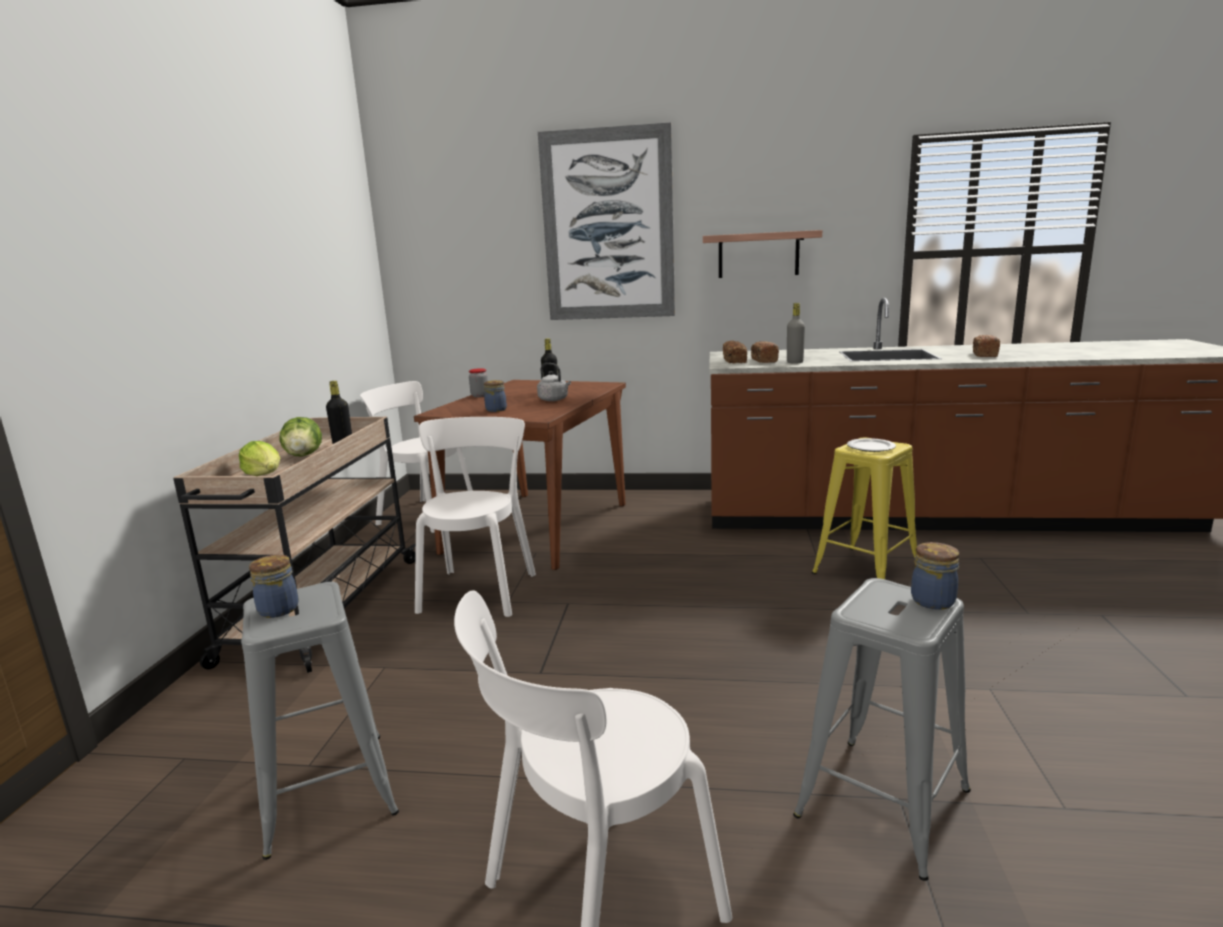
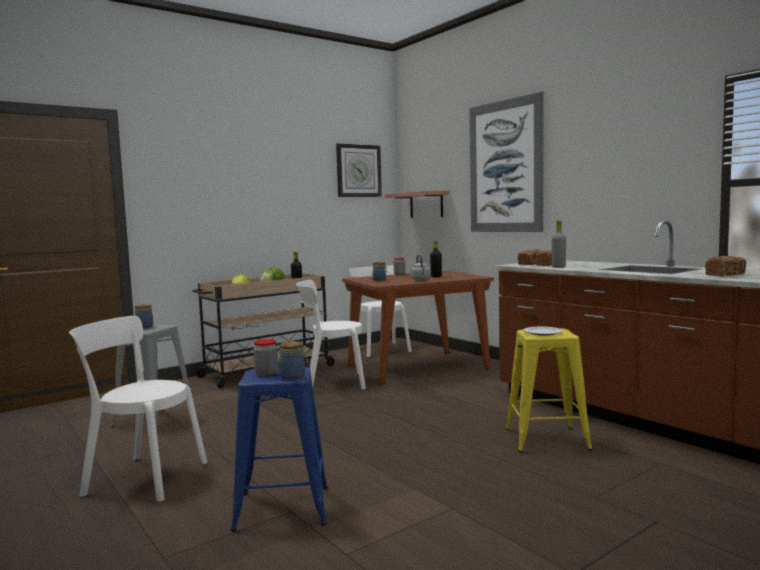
camera: 45 degrees right, 10 degrees down
(338, 223) = (358, 171): none -> wall clock
(480, 589) = (331, 382): white chair -> white chair turned 150 degrees counterclockwise
(758, 255) = (600, 185): shelf -> shelf (426, 204)
(883, 803) = (282, 508): grey stool -> blue stool
(885, 611) = (266, 374): none -> jar

